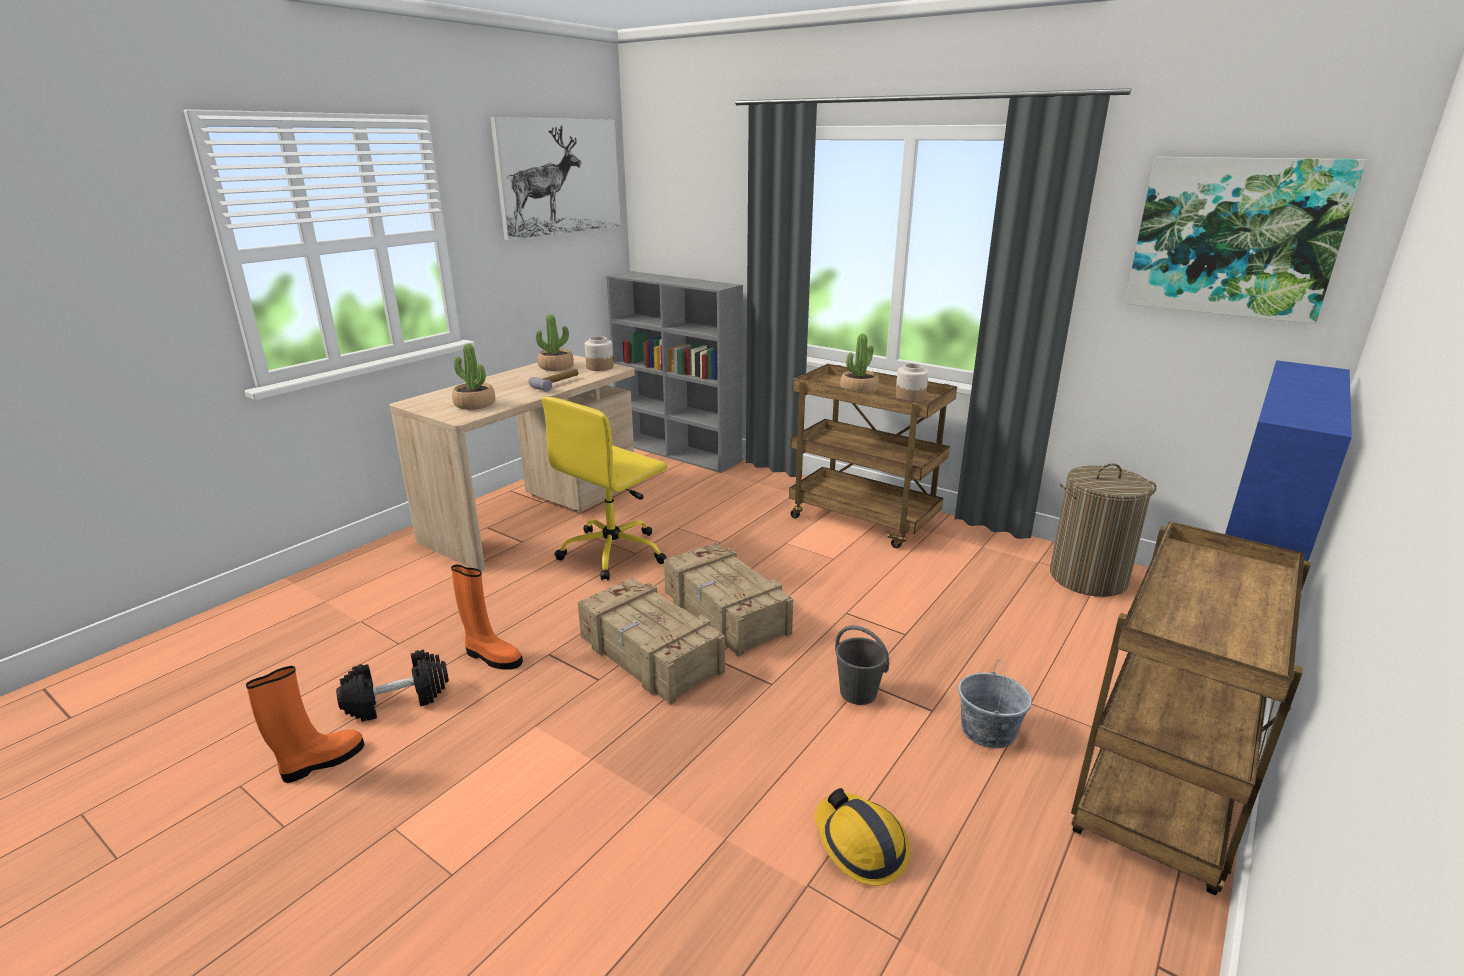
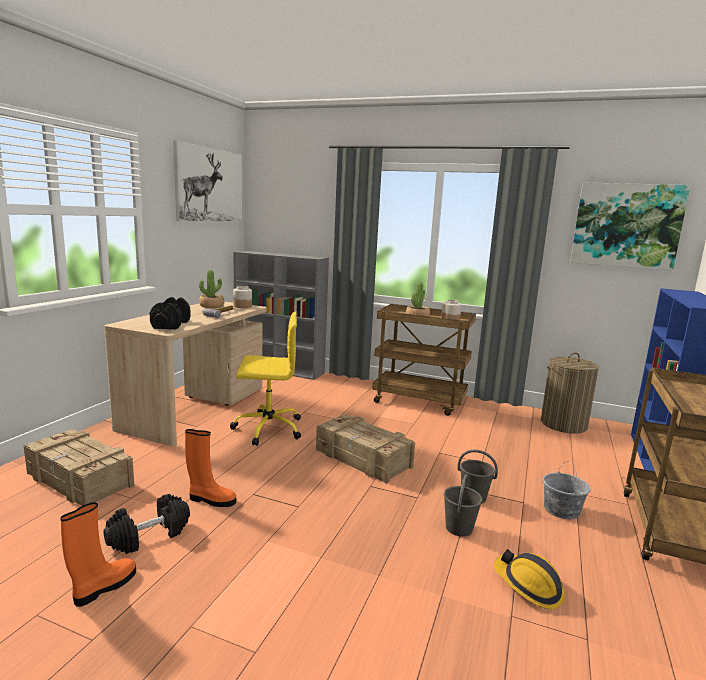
camera: 15 degrees left, 10 degrees down
(474, 404) = (171, 325): potted plant -> black dumbbell
(614, 552) = (267, 428): yellow office chair -> yellow office chair turned 120 degrees counterclockwise
(650, 655) = (326, 488): crate -> crate (79, 480)
(806, 741) = (459, 528): none -> grey bucket

